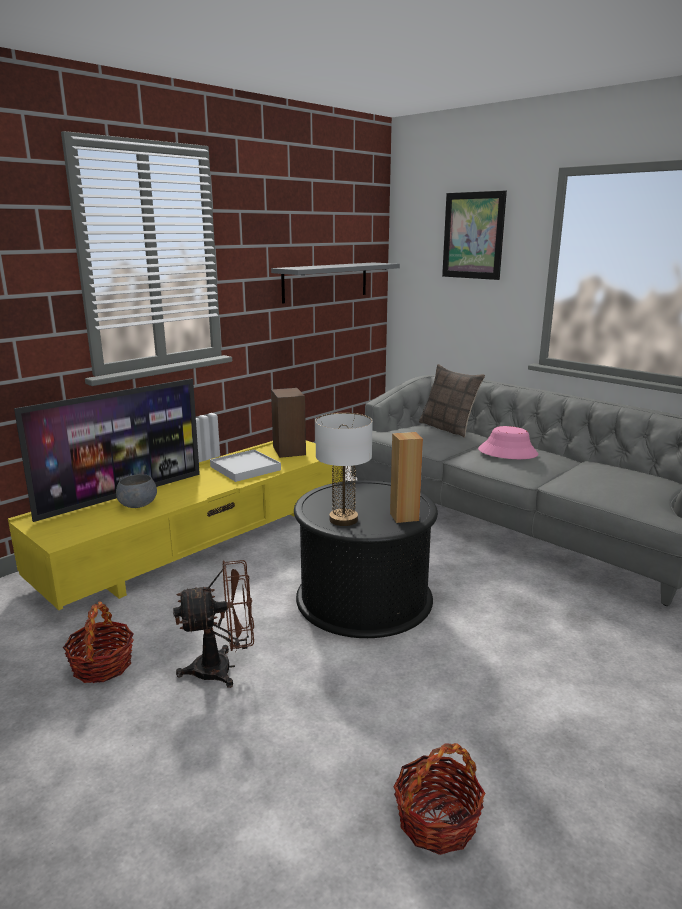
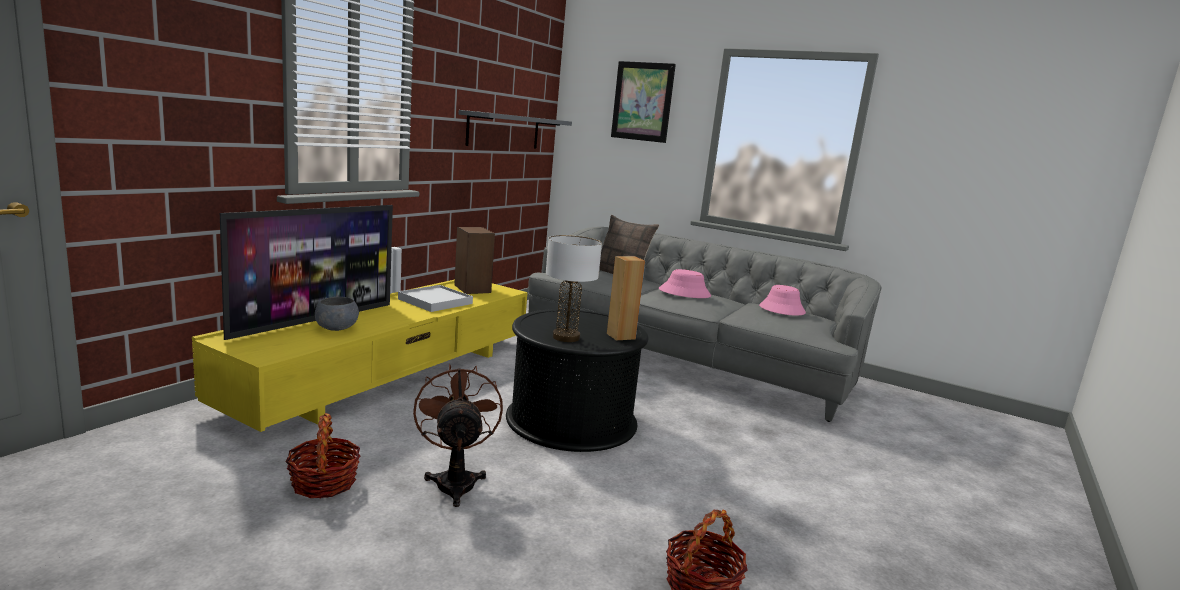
camera: 15 degrees left, 5 degrees down
(223, 668) = (455, 480): brown fan -> brown fan turned 75 degrees counterclockwise
(617, 472) = (781, 310): none -> pink hat

